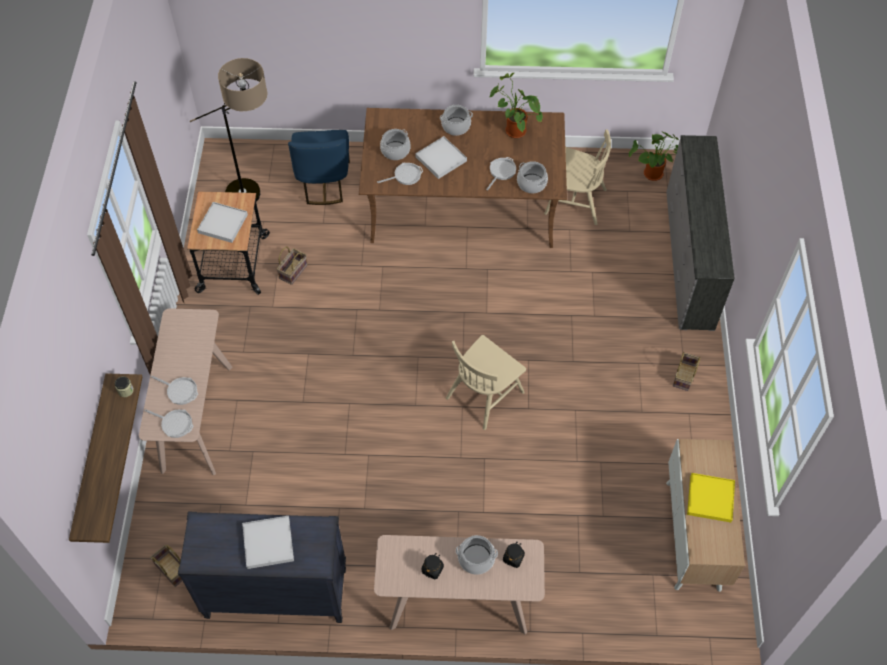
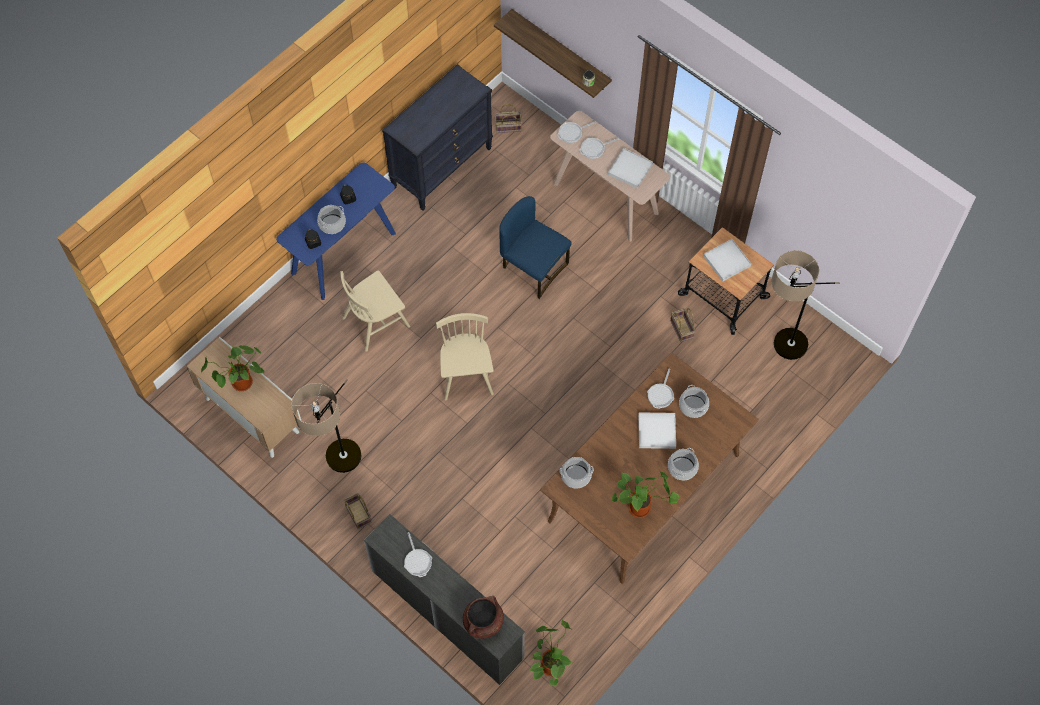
camera: 130 degrees right, 5 degrees up
(268, 543) = (433, 113): white tray -> white tray (630, 169)
(324, 183) = (755, 407): blue chair -> blue chair (533, 268)
(458, 603) = (343, 253): beige console table -> blue console table
(501, 172) = (606, 464): frying pan -> frying pan (417, 561)
(575, 201) = (577, 577): beige chair -> beige chair (376, 321)
(664, 422) = (339, 469): none -> floor lamp
(703, 161) = (483, 622): none -> brown cooking pot
(710, 499) = (241, 385): yellow tray -> potted plant

